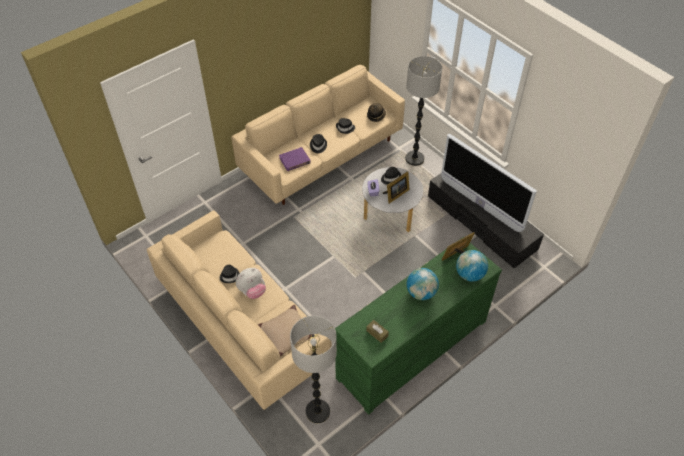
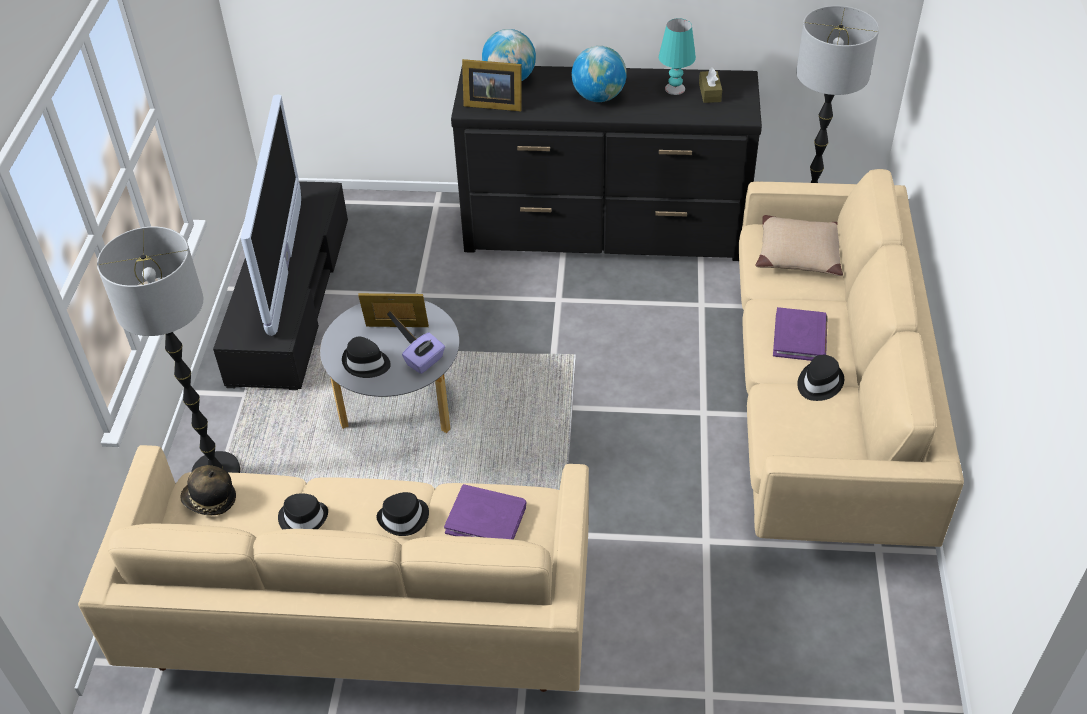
camera: 135 degrees left, 5 degrees down
(252, 291) = (800, 337): plush toy -> purple book
(395, 324) = (675, 89): none -> turquoise table lamp
(411, 348) = (605, 229): green dresser -> black dresser

